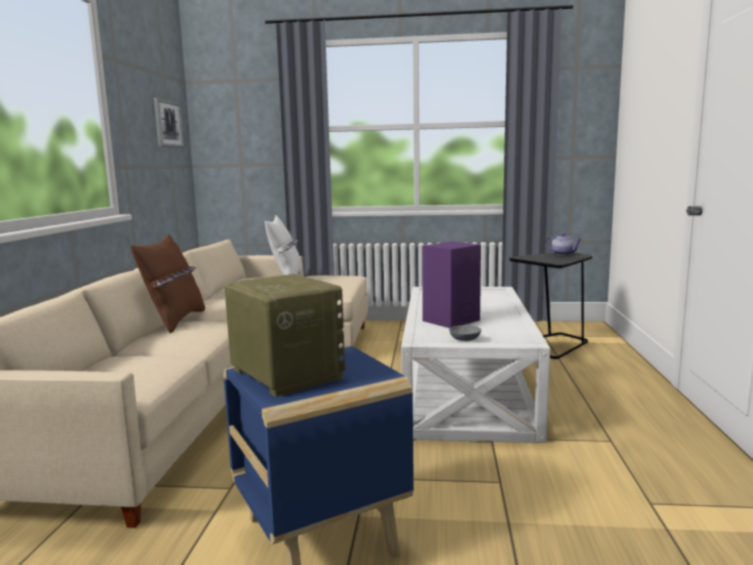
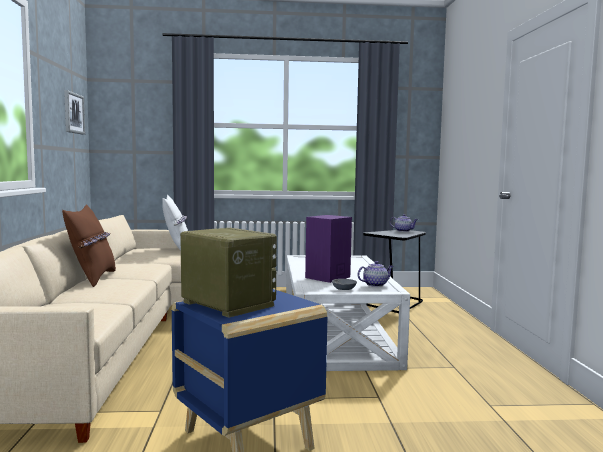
camera: 10 degrees left, 5 degrees down
(507, 332) = (375, 284): none -> teapot

